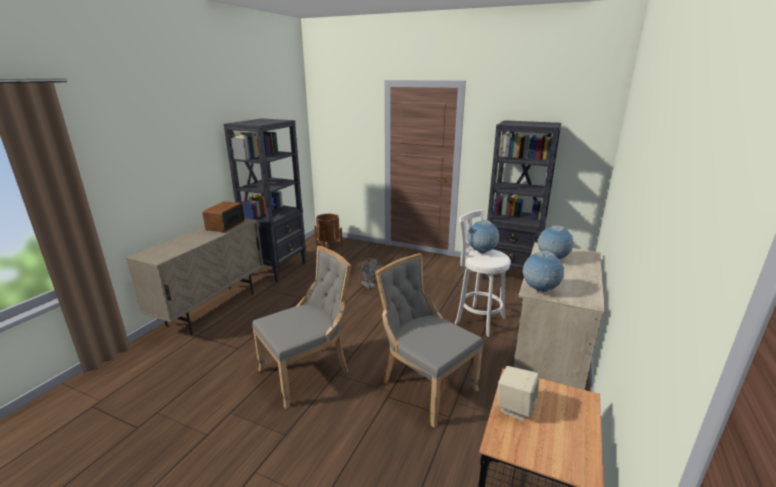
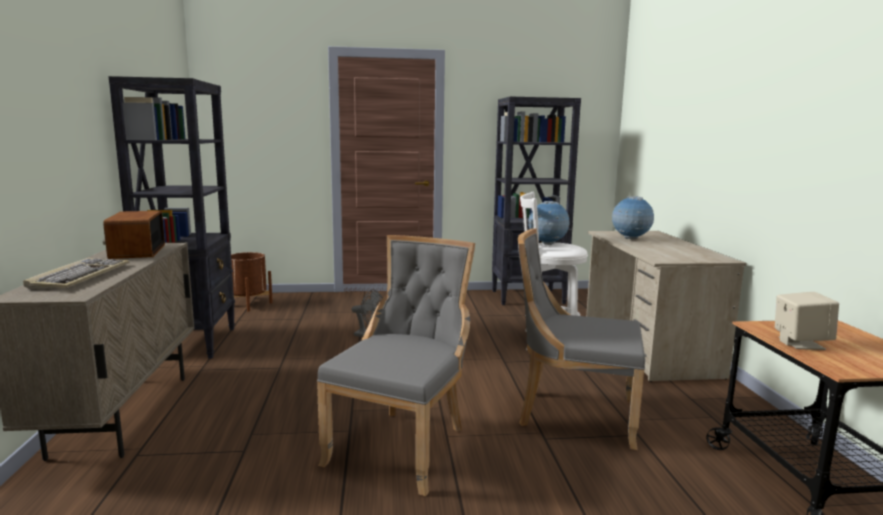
camera: 30 degrees left, 10 degrees down
(178, 244) = (80, 276): none -> keyboard
(540, 290) = (666, 258): globe -> none

